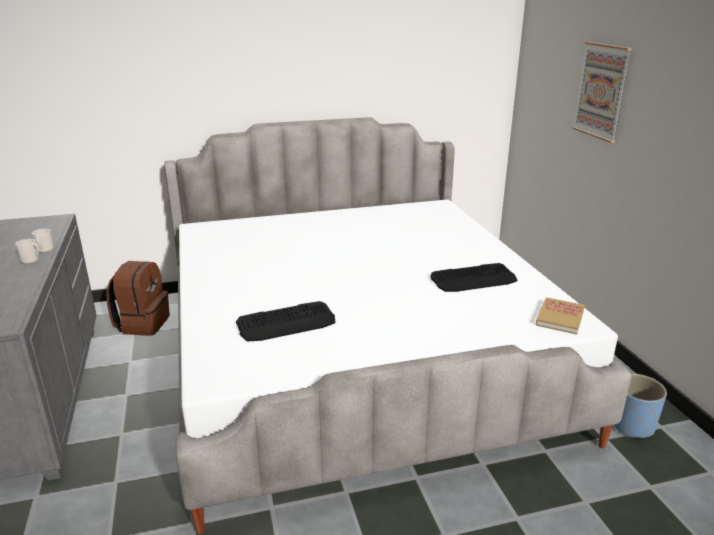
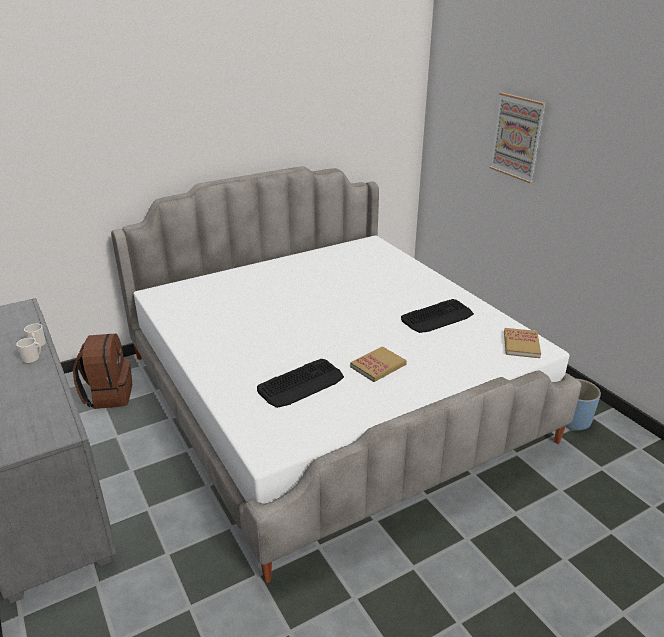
camera: 15 degrees left, 5 degrees up
(379, 317) = (378, 366): none -> book

